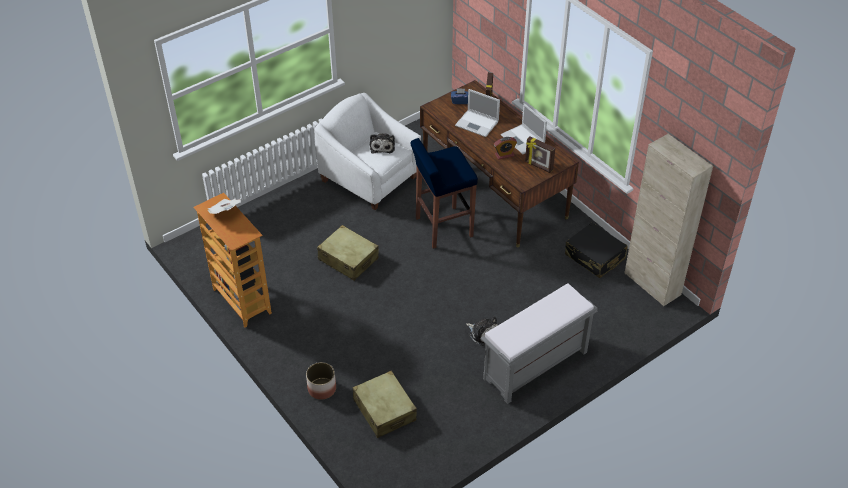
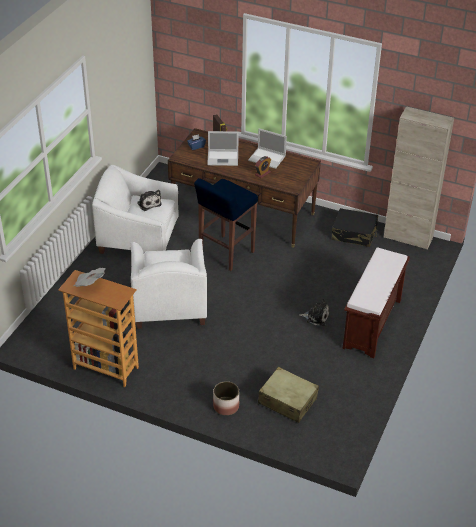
camera: 30 degrees left, 5 degrees down
(348, 259) = (169, 303): beige suitcase -> white armchair
(534, 366) = (372, 324): grey bench -> brown bench
(538, 166) = (294, 173): picture frame -> none

